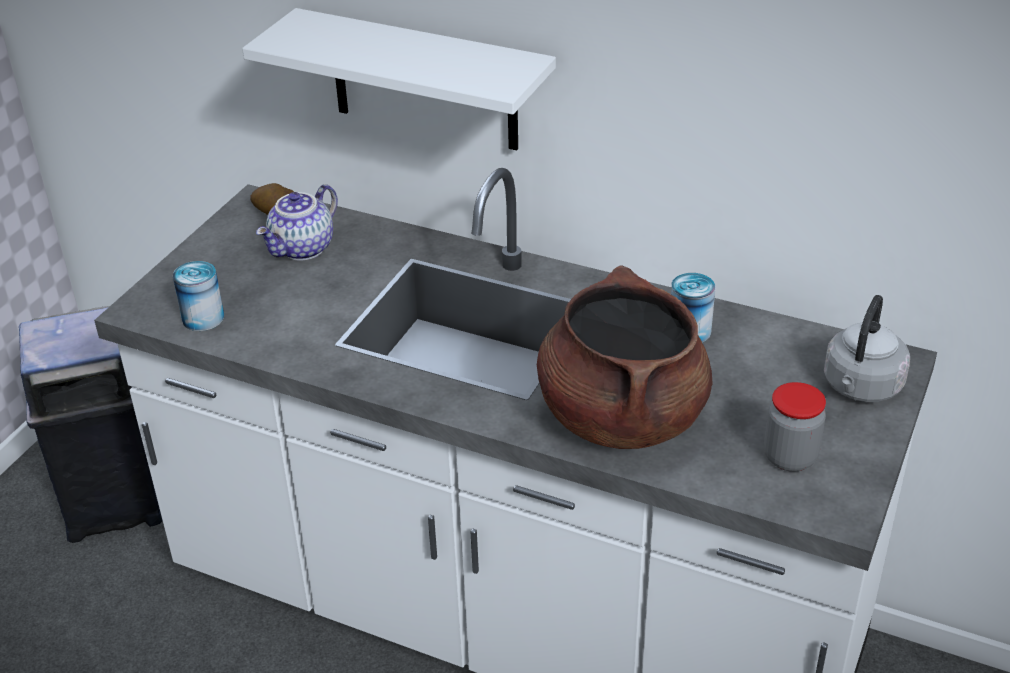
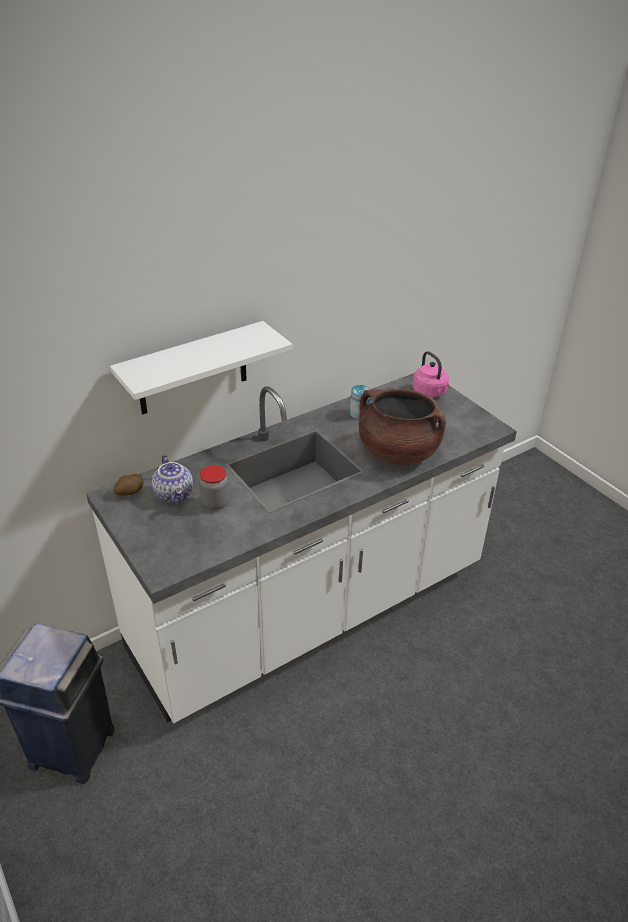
camera: 60 degrees left, 0 degrees up
(203, 318) = (197, 550): can -> none
(790, 457) = (455, 425): jar -> jar (215, 503)
(861, 388) = (430, 393): grey kettle -> pink kettle

